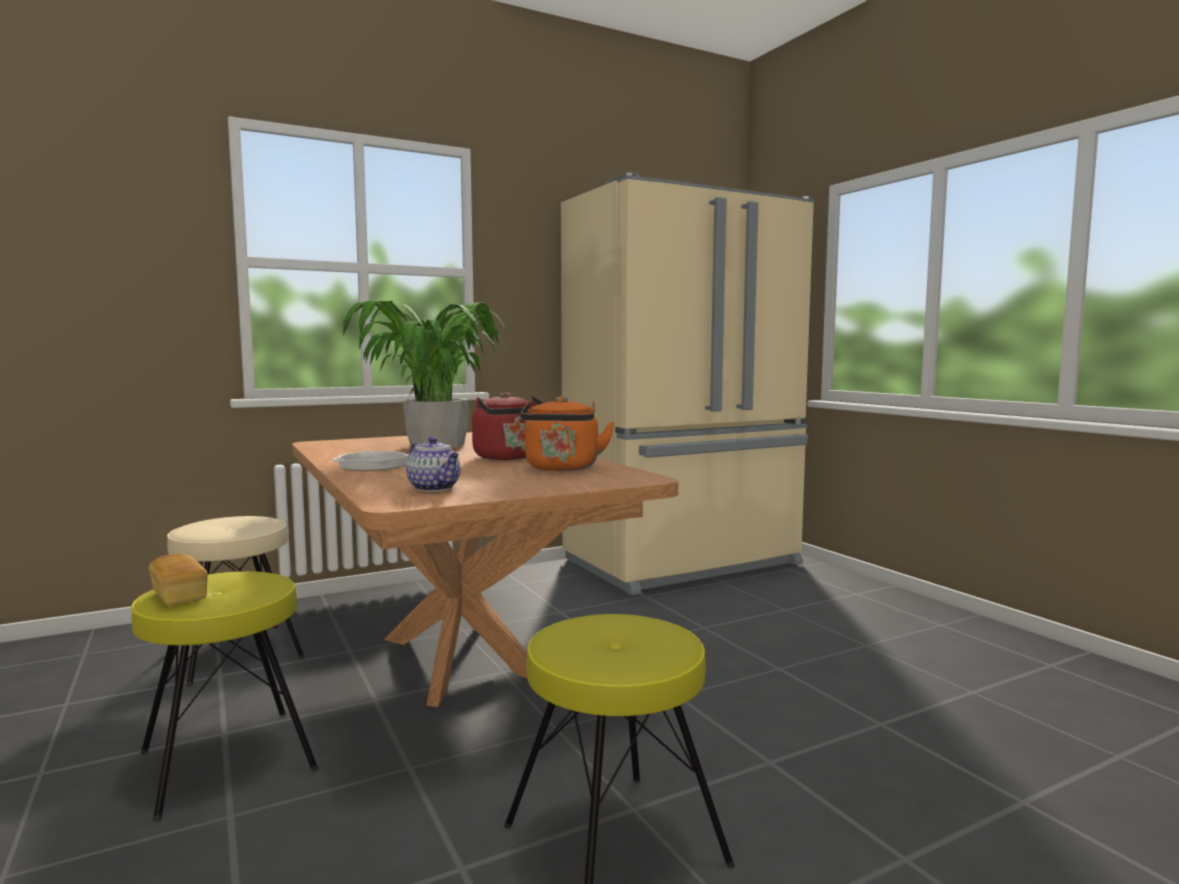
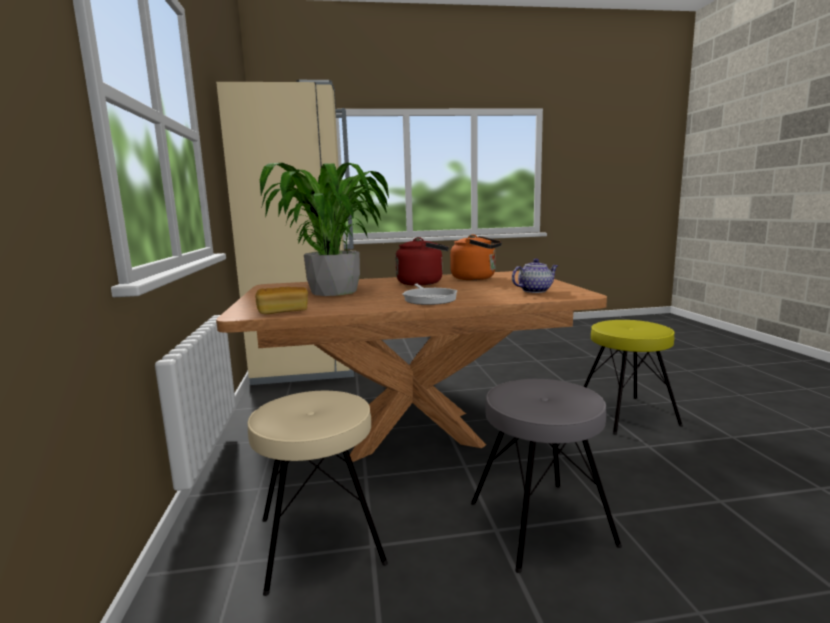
camera: 70 degrees left, 5 degrees up
(179, 596) = (564, 403): bread -> bread (283, 312)
(226, 760) = (540, 524): yellow stool -> grey stool

